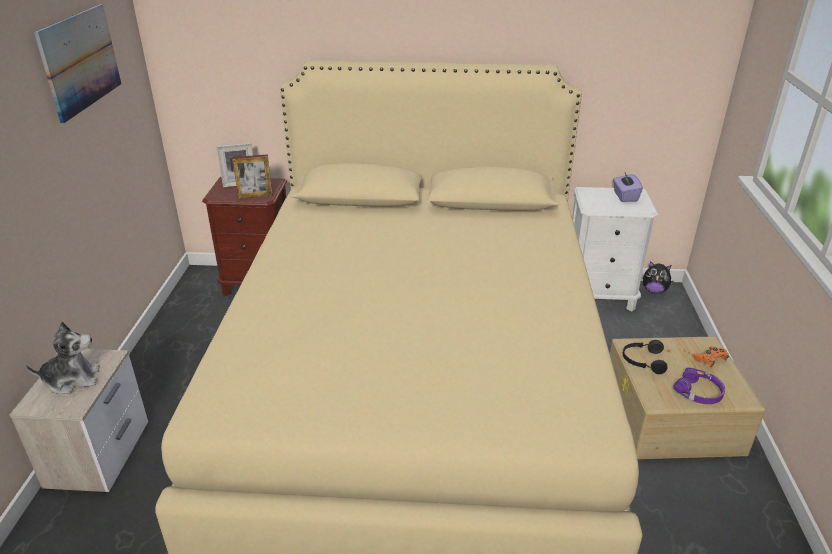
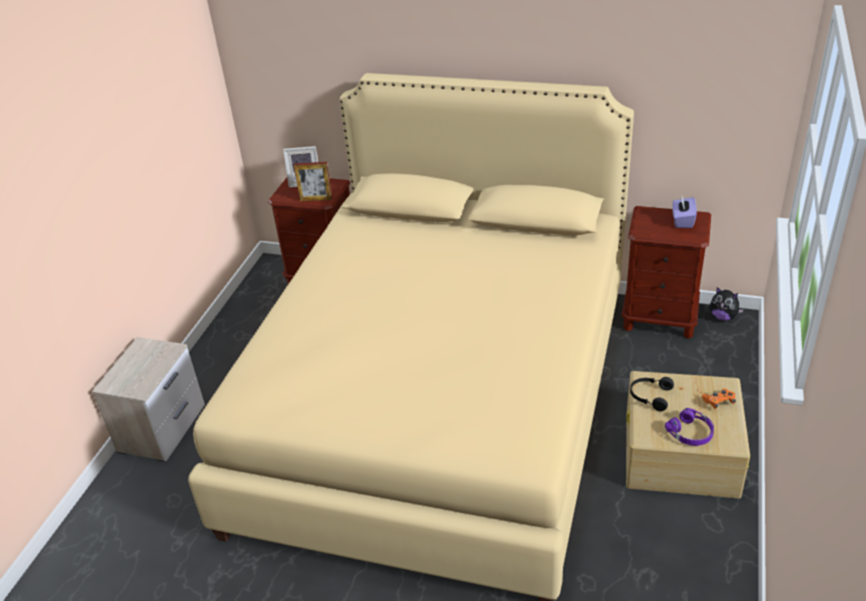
camera: 15 degrees right, 5 degrees up
(72, 380) = (140, 366): plush toy -> none
(80, 60) = (157, 86): picture -> none
(598, 296) = (659, 319): white nightstand -> brown nightstand

